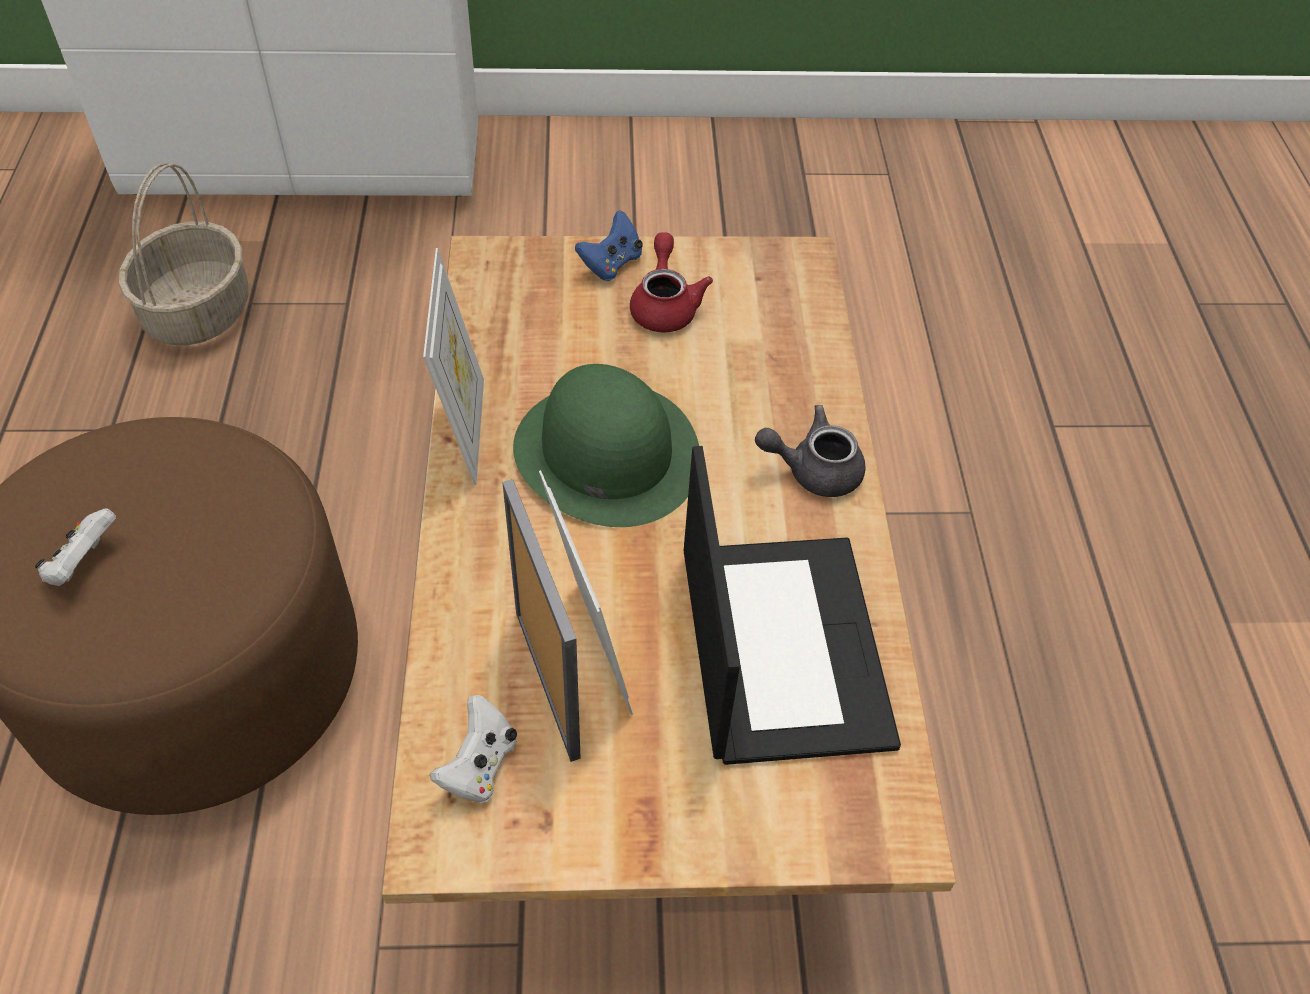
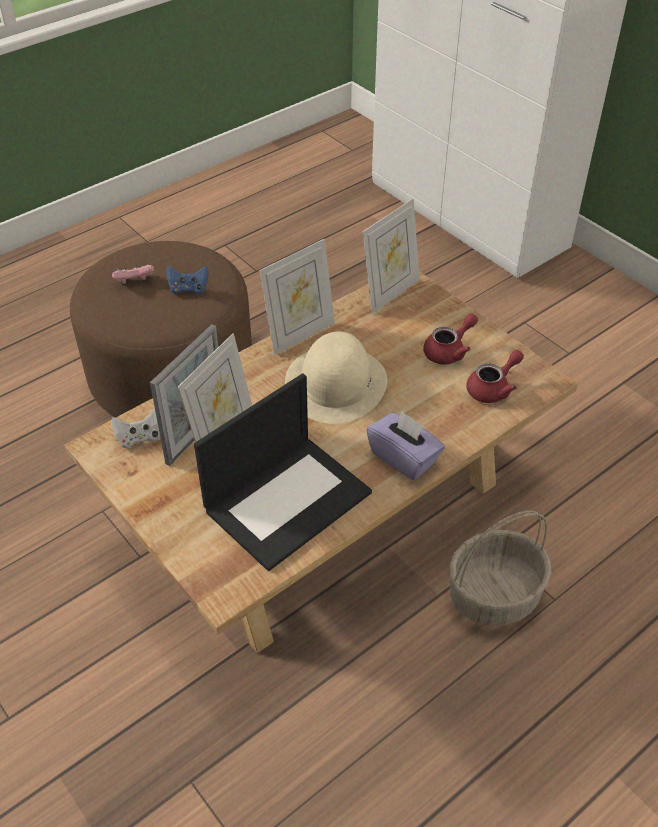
camera: 55 degrees right, 5 degrees down
(83, 564) = (134, 282): white game controller -> pink game controller
(197, 311) = (342, 249): basket -> basket (494, 594)
(491, 289) = (390, 293): none -> picture frame
(605, 452) = (336, 383): green hat -> beige hat
(611, 264) = (454, 319): blue game controller -> blue game controller (188, 289)
(771, 310) = (493, 388): none -> red teapot
(813, 470) = (404, 458): grey teapot -> purple tissue box

